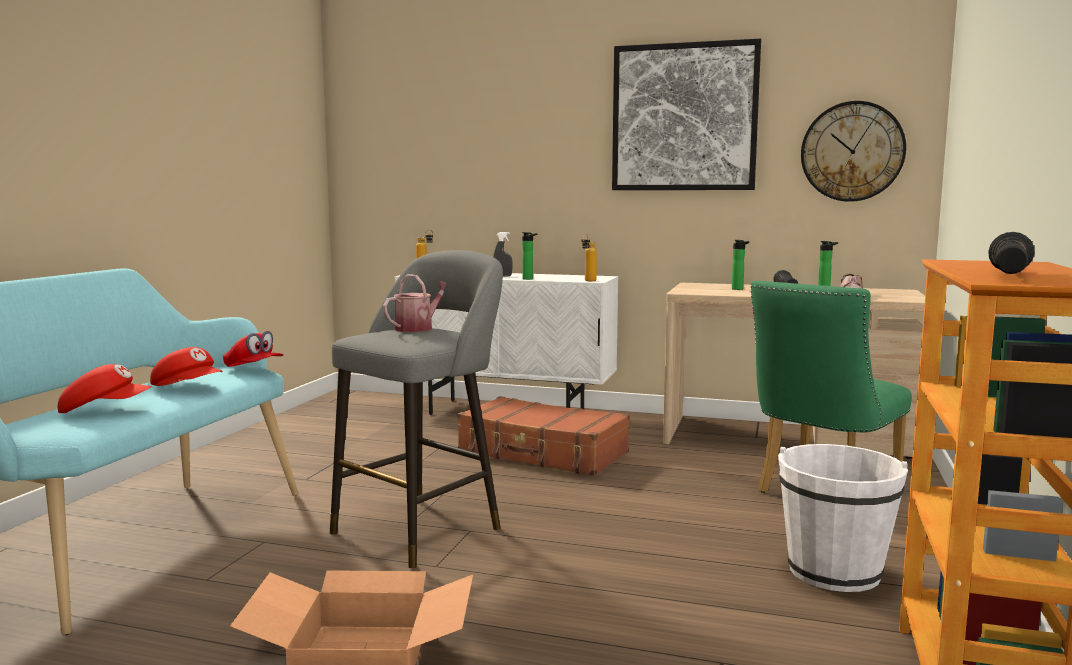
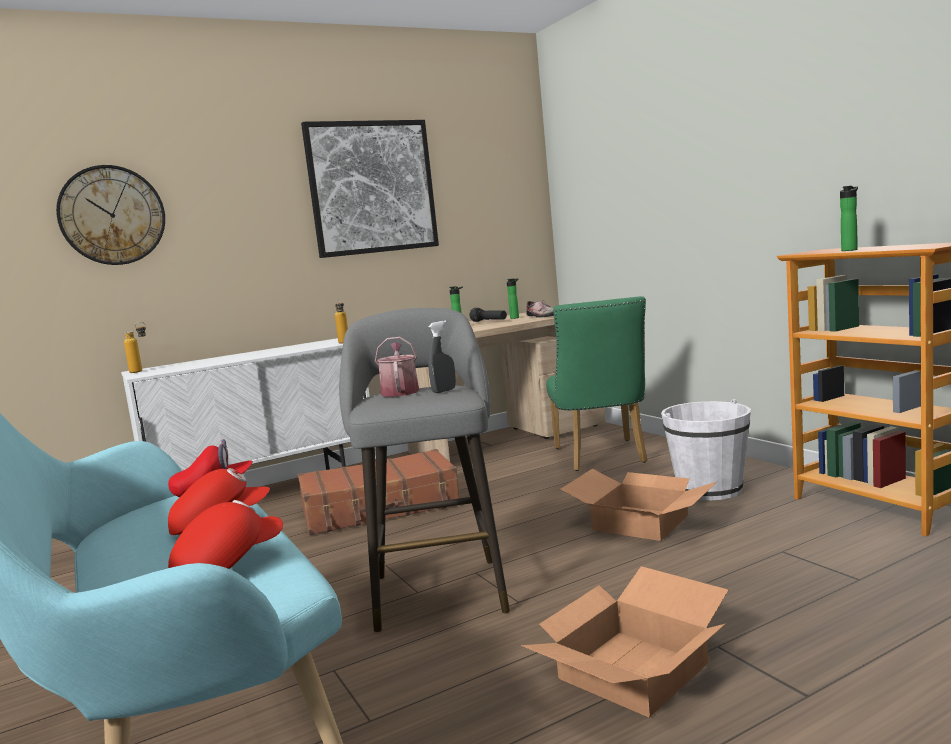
camera: 45 degrees left, 0 degrees up
(502, 276) = (244, 356): grey spray bottle -> grey spray bottle (444, 391)
(529, 279) = (284, 352): bottle -> bottle (850, 250)
(681, 564) = (642, 522): none -> cardboard box
(852, 151) = (497, 210): wall clock -> wall clock (112, 215)
(1009, 276) = (902, 247): black flashlight -> none

